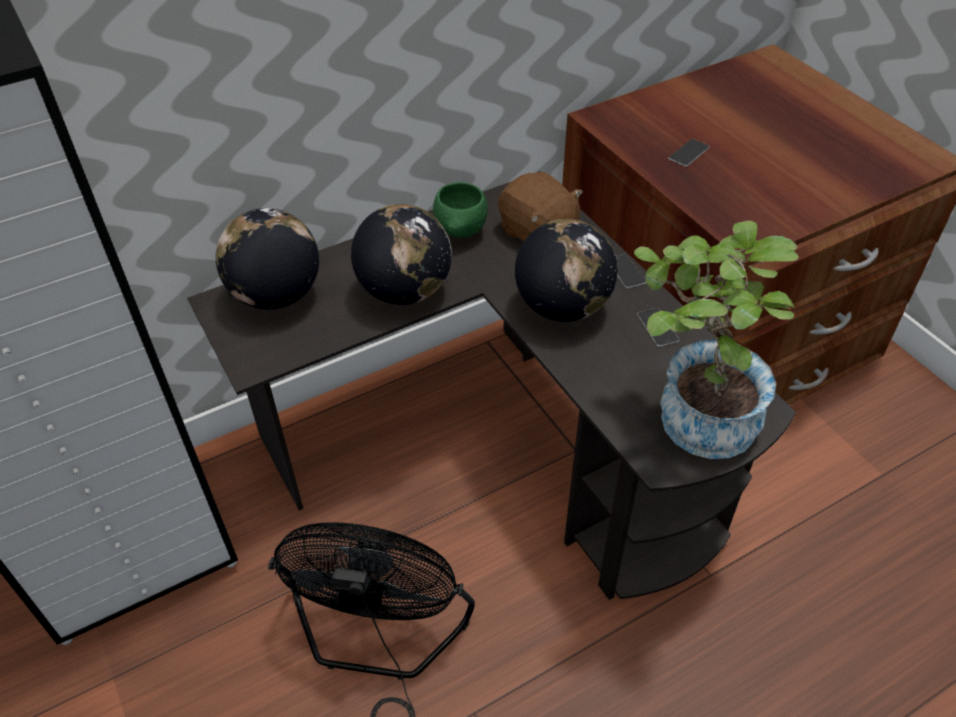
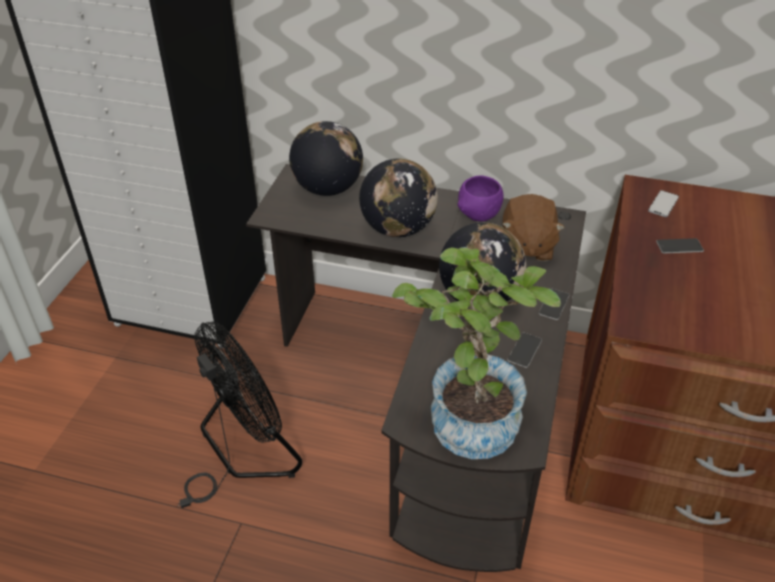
camera: 45 degrees right, 5 degrees down
(460, 232) = (478, 217): green bowl -> purple bowl
(630, 124) = (663, 204): none -> phone

